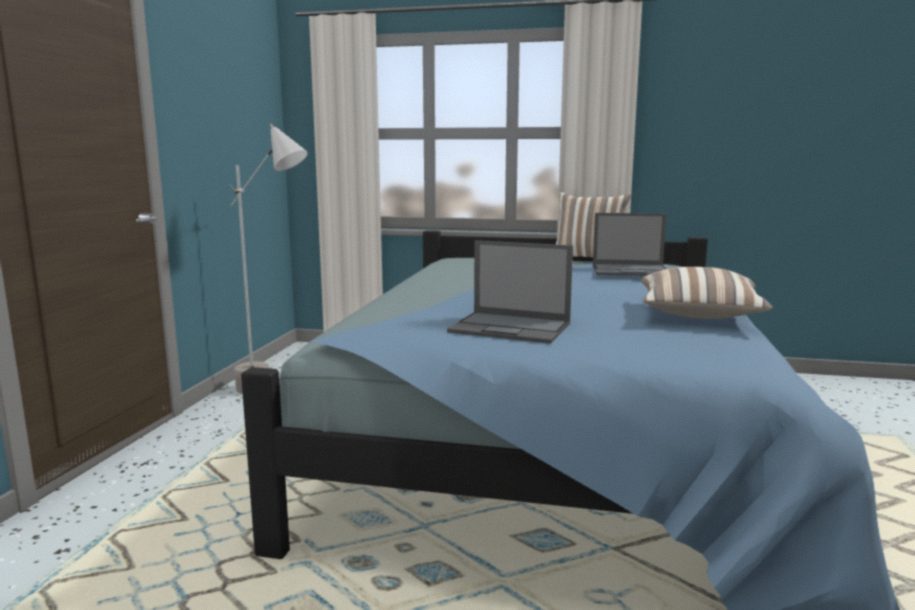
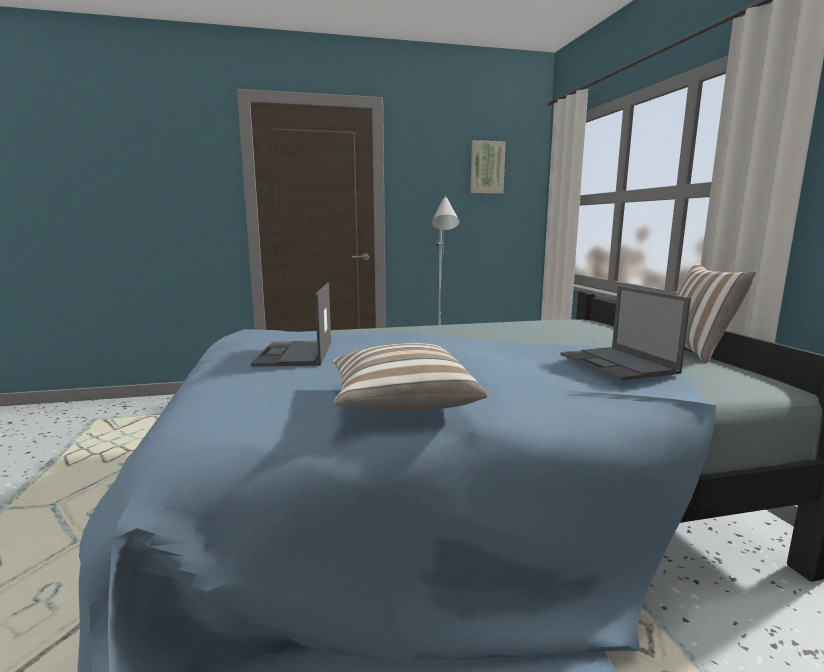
camera: 65 degrees right, 0 degrees up
(241, 85) = (486, 167): none -> picture

